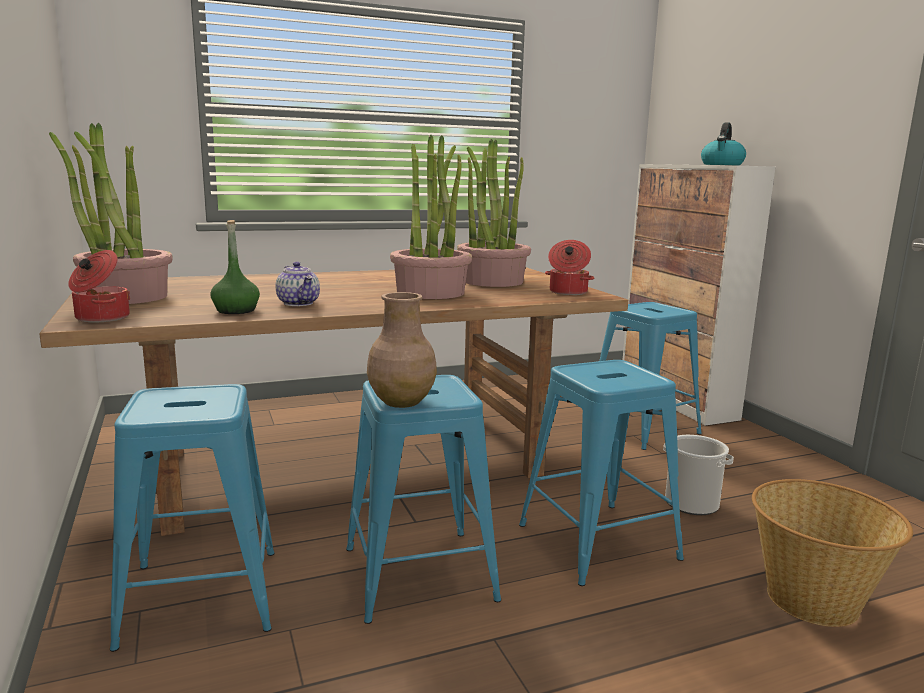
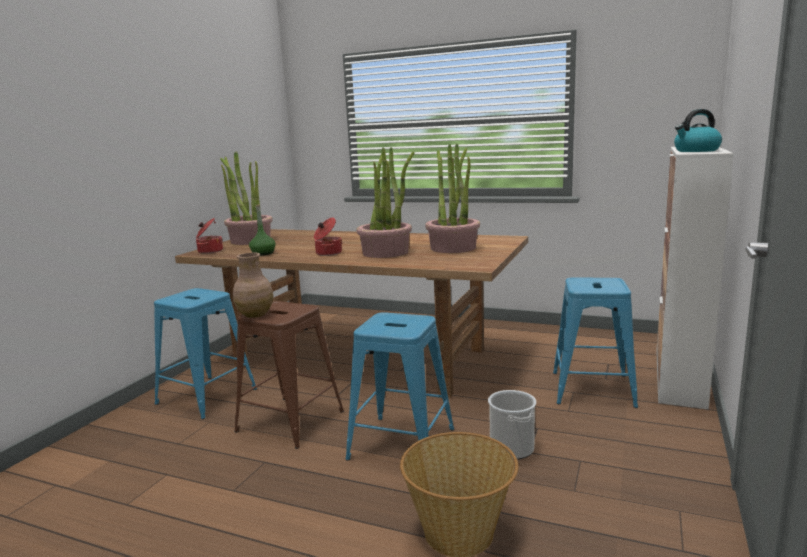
camera: 45 degrees right, 0 degrees up
(299, 303) = (300, 252): teapot -> none
(419, 573) = (291, 421): blue stool -> brown stool
(567, 292) = (469, 262): cooking pot -> cooking pot (328, 253)

